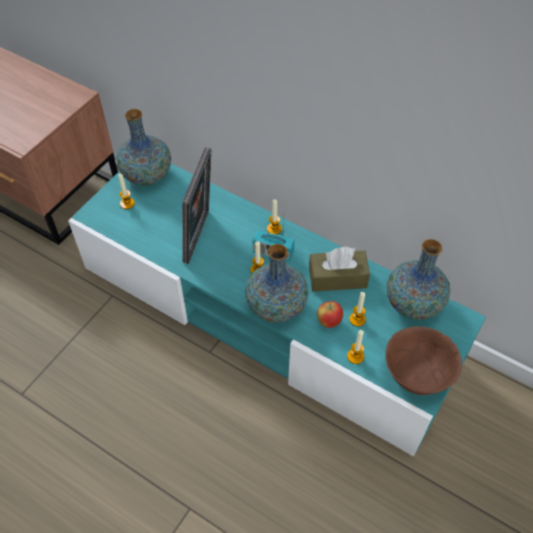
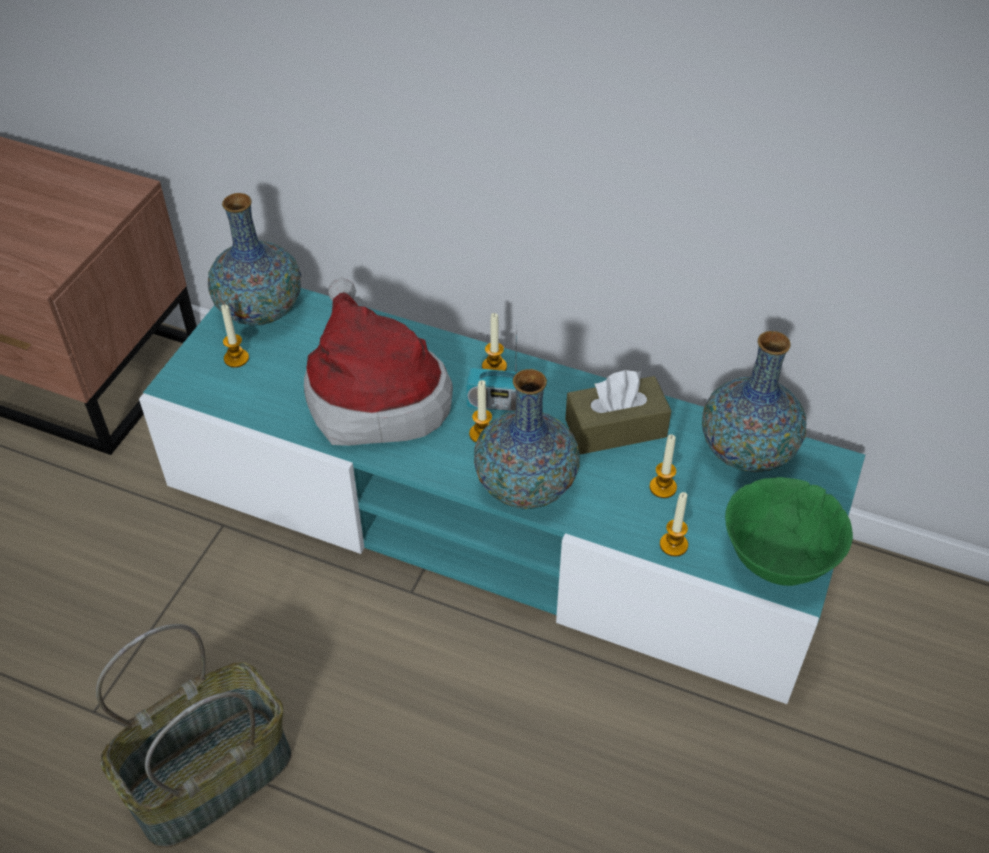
camera: 10 degrees left, 5 degrees down
(77, 441) = (210, 774): none -> basket
(200, 237) = (373, 395): picture frame -> hat
(329, 322) = (617, 498): apple -> none
(416, 373) = (778, 556): brown bowl -> green bowl

